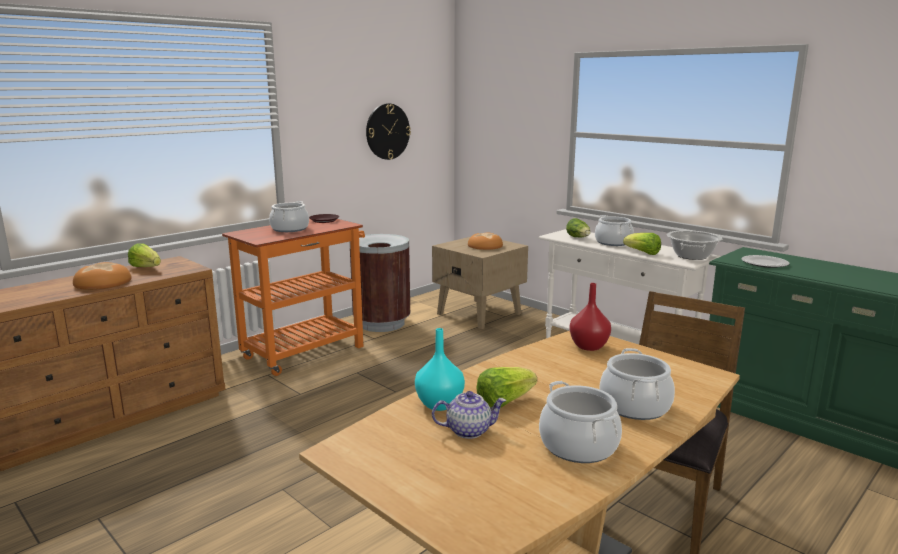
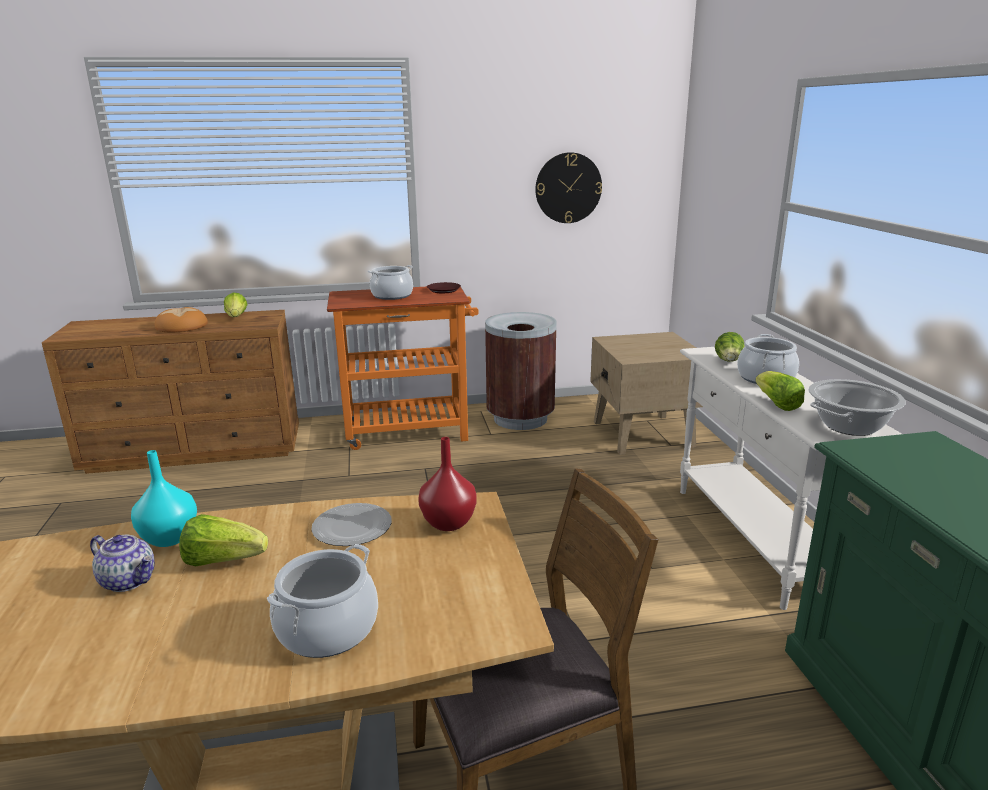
camera: 35 degrees right, 5 degrees up
(484, 246) = (653, 348): bread -> none
(578, 445) = (171, 651): cooking pot -> none
(764, 263) = (905, 471): plate -> plate (351, 528)

